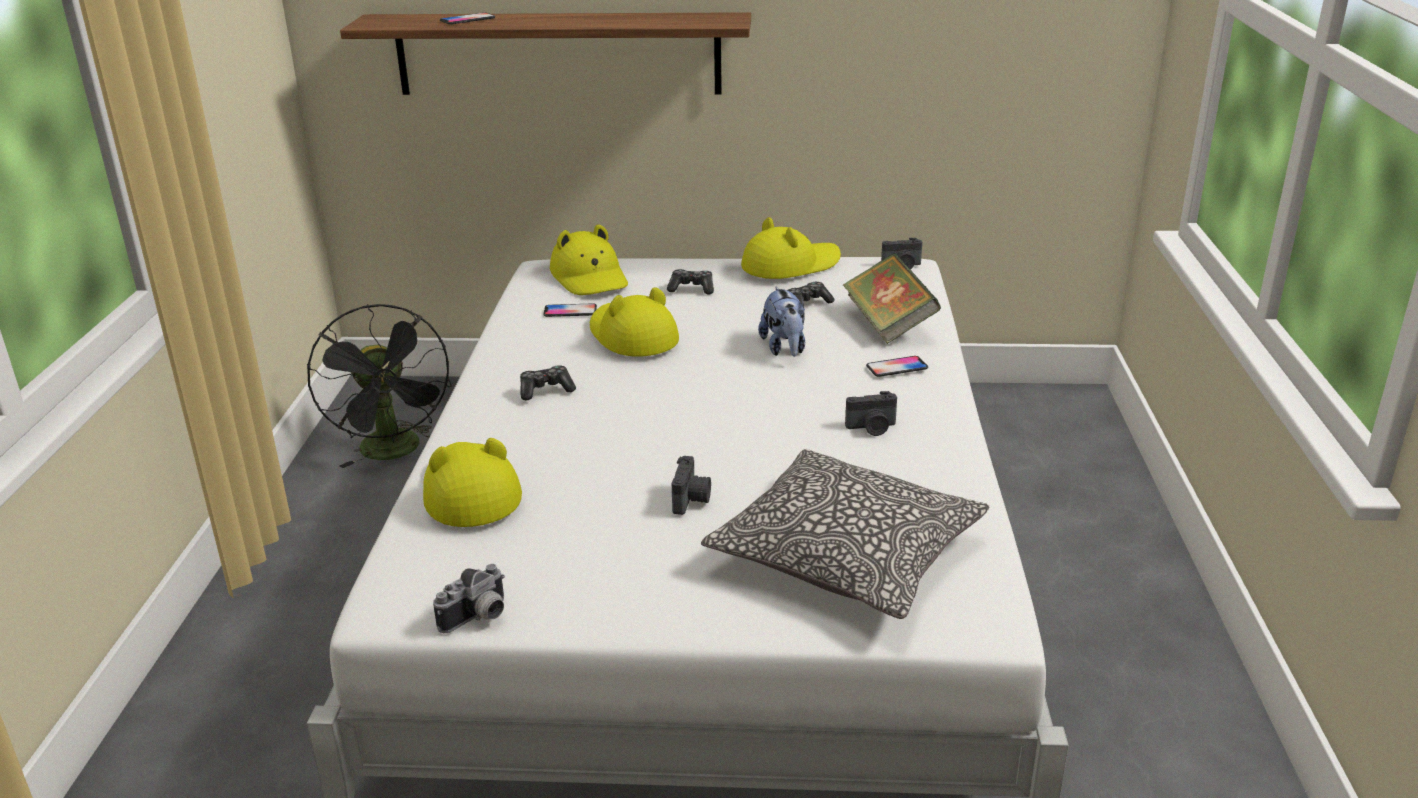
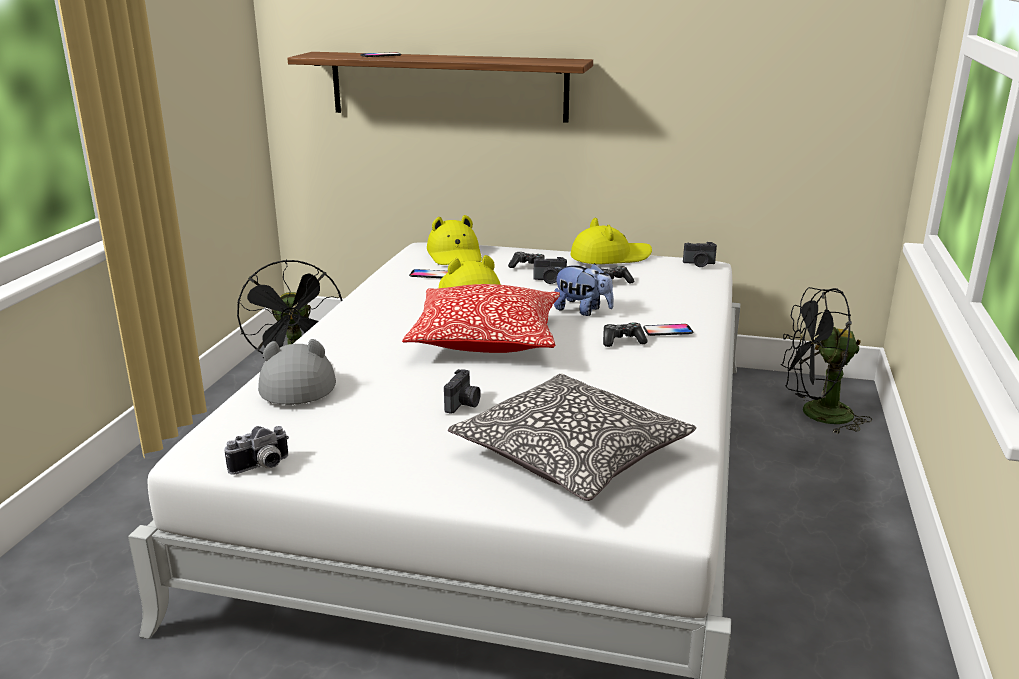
camera: 10 degrees right, 5 degrees down
(469, 491) = (298, 382): yellow hat -> grey hat
(546, 390) = (386, 322): game controller -> game controller (622, 341)
(683, 403) = (486, 339): none -> pillow
(784, 348) = (582, 311): plush toy -> plush toy turned 60 degrees counterclockwise
(872, 428) = (630, 370): camera -> camera (550, 280)
(888, 324) = (672, 301): book -> none
(1052, 437) = (816, 414): none -> black fan

